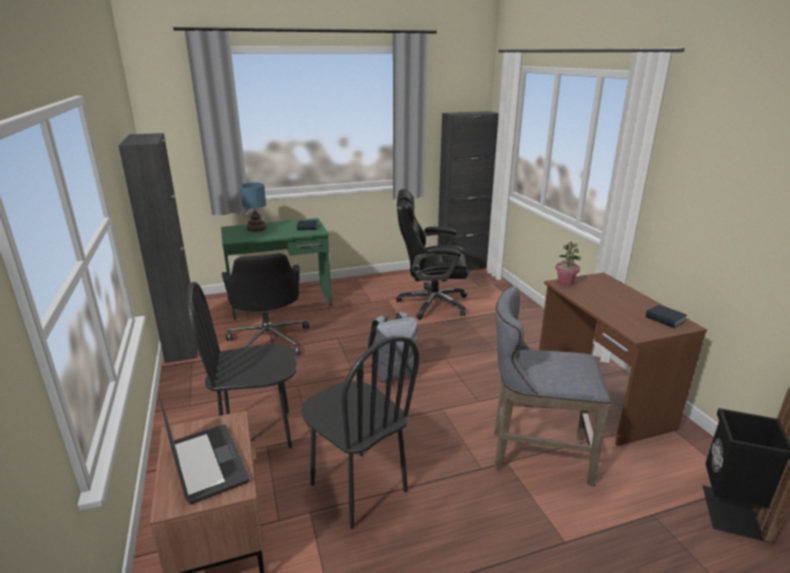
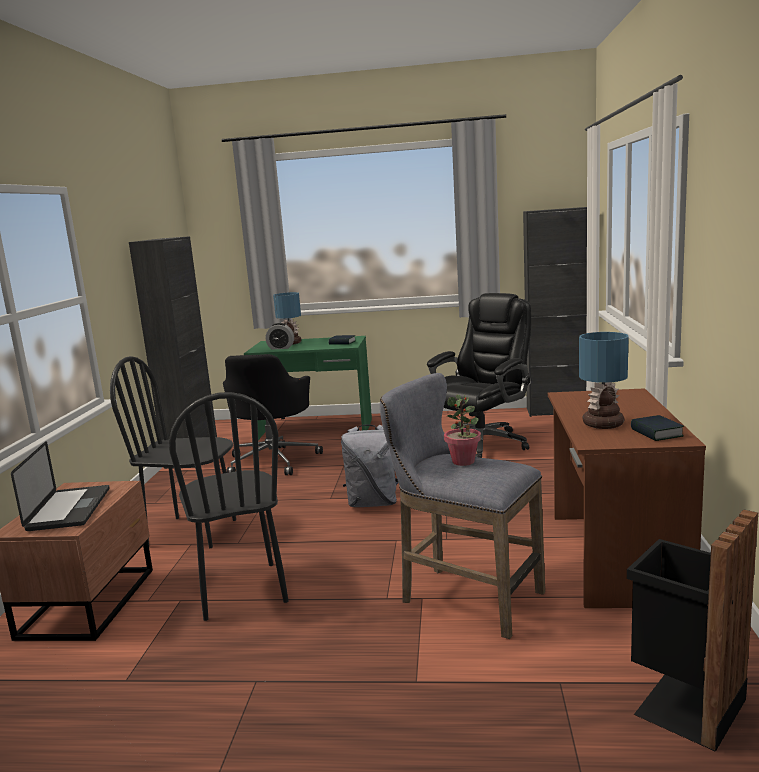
camera: 25 degrees right, 10 degrees down
(254, 236) = (281, 348): none -> alarm clock
(431, 304) = (482, 443): black office chair -> black office chair turned 105 degrees clockwise
(565, 283) = (572, 395): potted plant -> potted plant (463, 461)
(622, 314) = (602, 424): none -> table lamp

